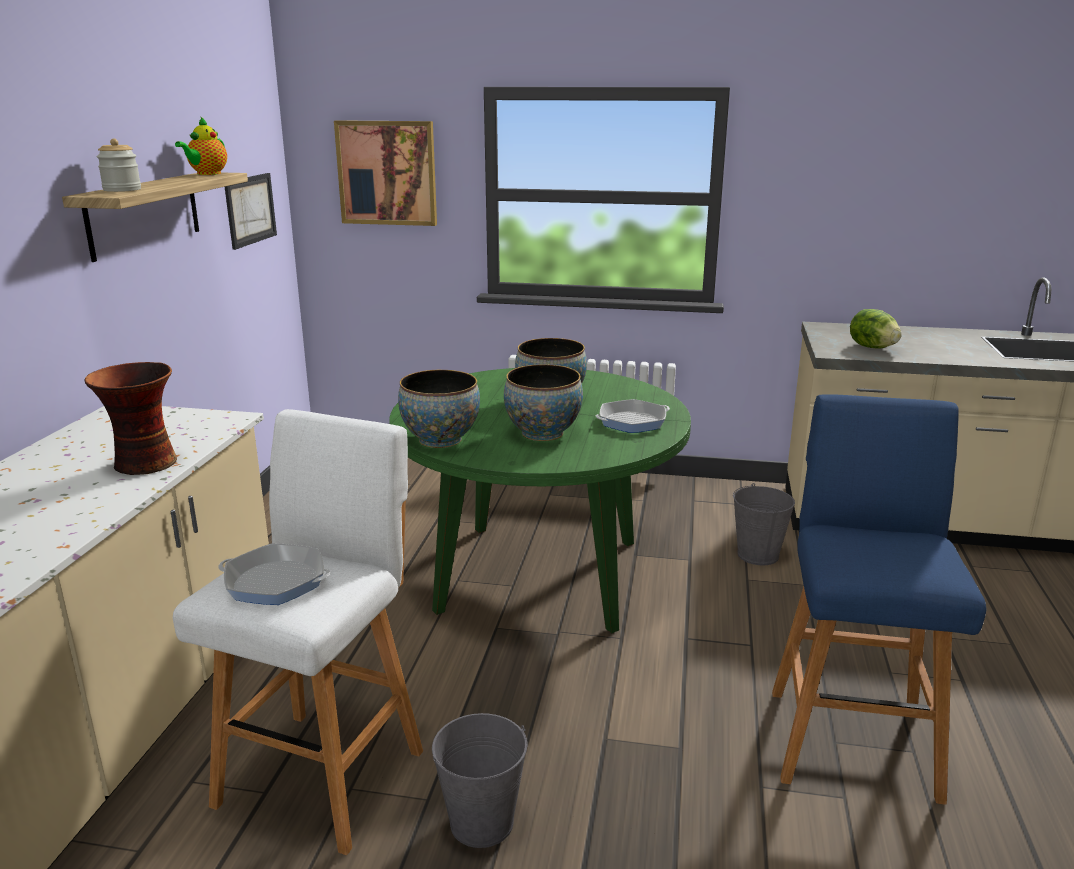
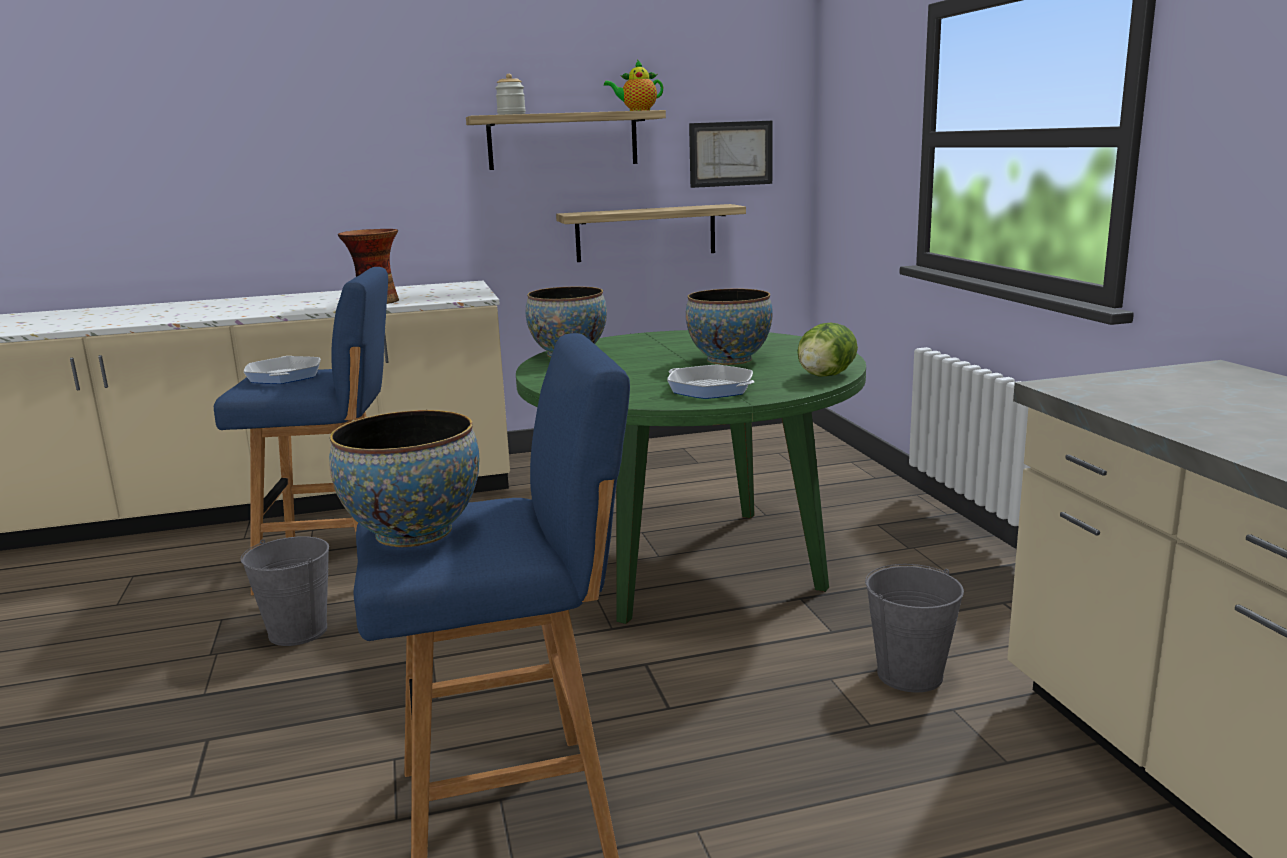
camera: 65 degrees right, 5 degrees down
(212, 305) = (646, 233): none -> shelf
(325, 773) = (336, 563): white stool -> blue stool
(387, 173) = (864, 118): picture -> none
(543, 433) = (627, 372): bowl -> bowl (414, 532)
(872, 347) = (1159, 399): lettuce -> lettuce (825, 376)

